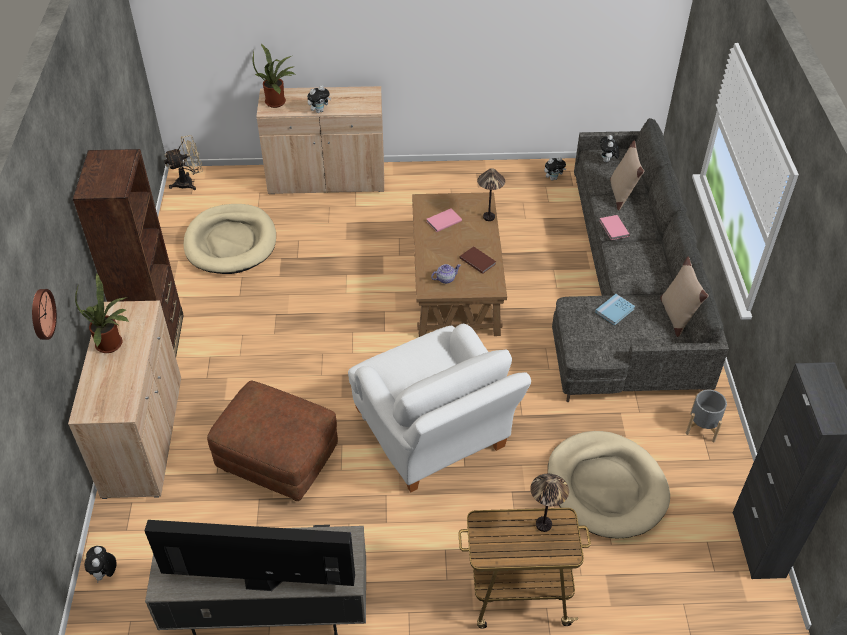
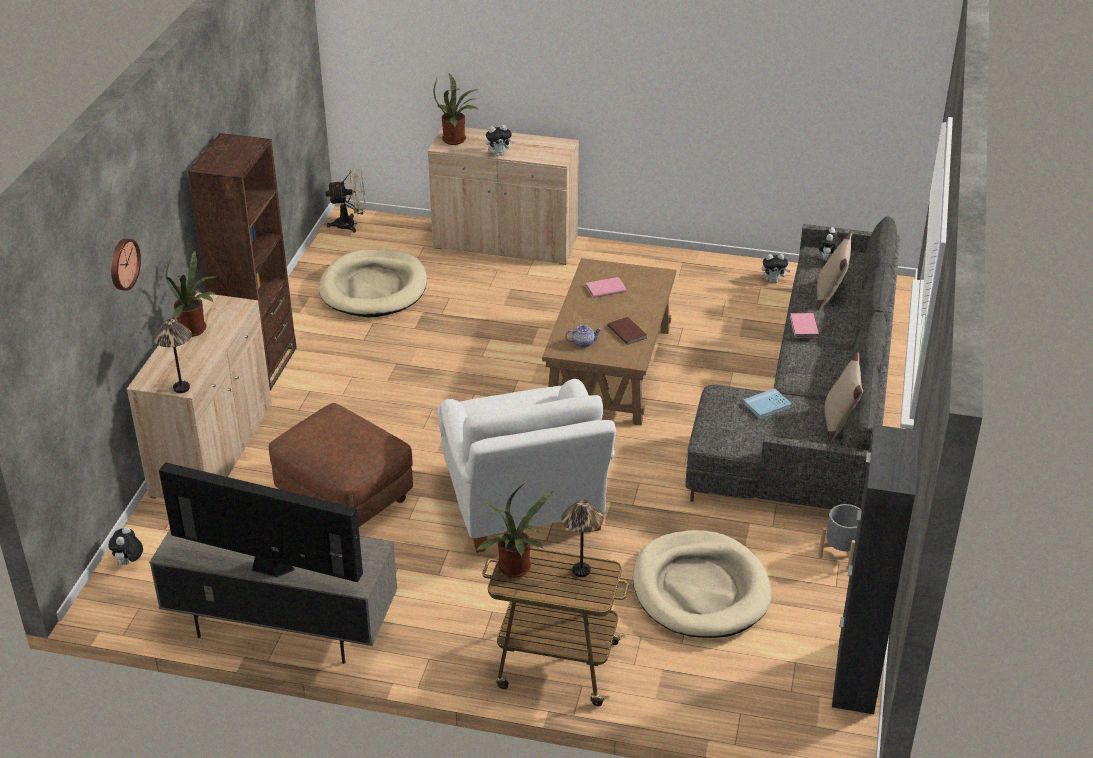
camera: 15 degrees right, 10 degrees down
(488, 537) = (516, 570): none -> potted plant
(489, 217) = (659, 292): table lamp -> table lamp (182, 388)

